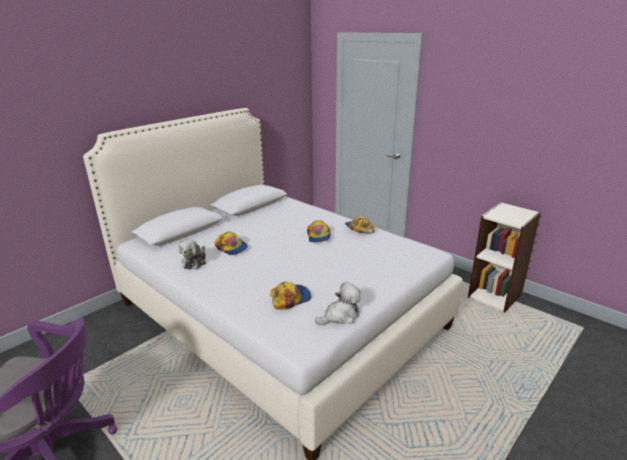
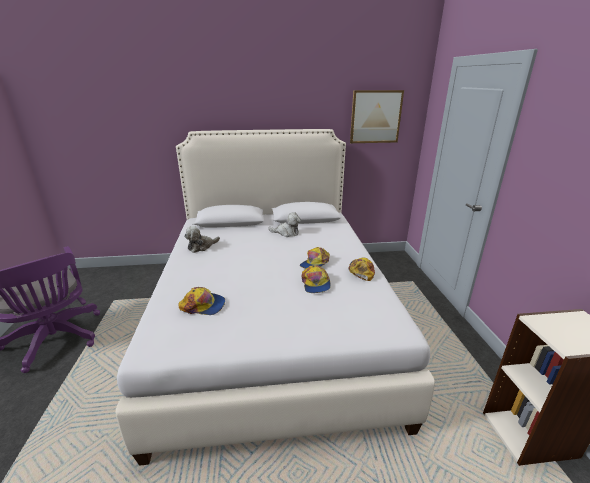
camera: 40 degrees right, 0 degrees up
(231, 247) = (238, 246): cap -> cap (315, 283)
(275, 90) = (375, 117): none -> picture
(340, 316) = (212, 344): plush toy -> plush toy (286, 233)

